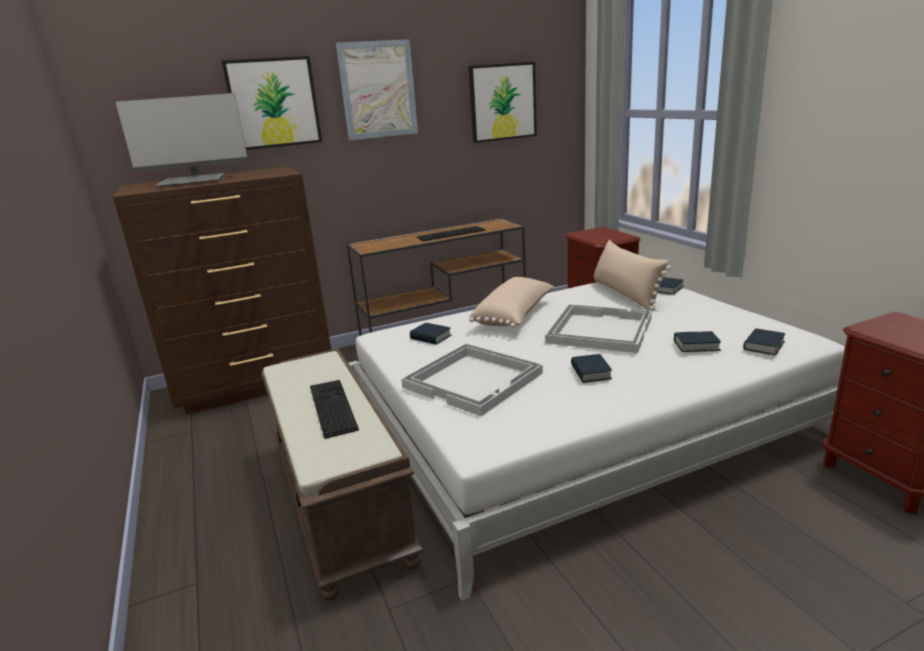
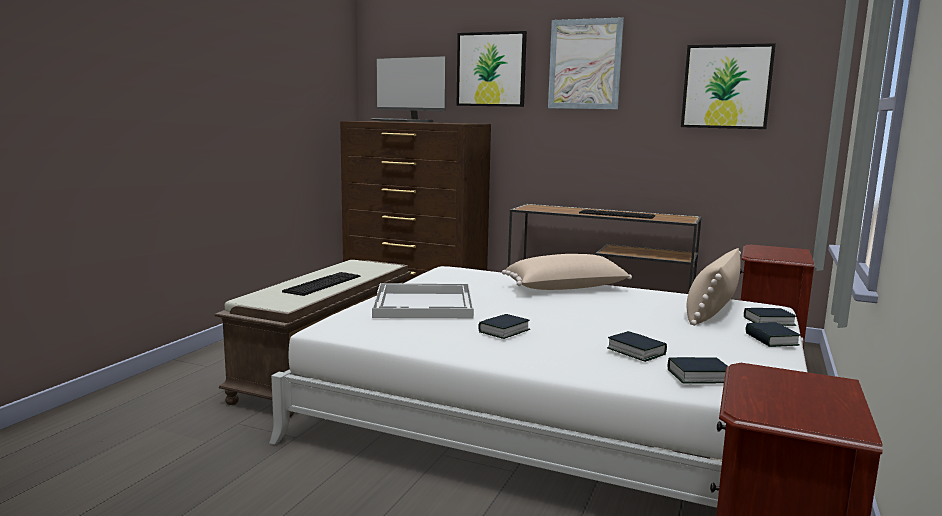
camera: 45 degrees right, 10 degrees down
(431, 337) = (473, 279): book -> book (771, 339)
(599, 330) = (595, 316): white tray -> none

